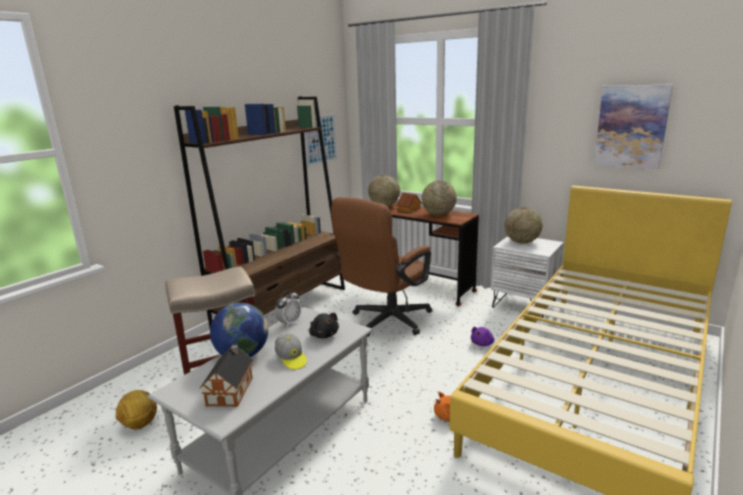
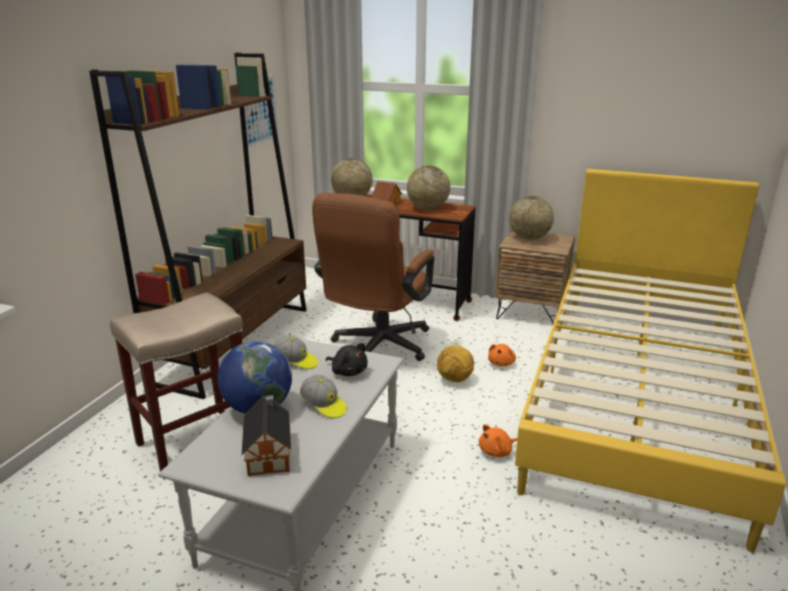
camera: 15 degrees left, 5 degrees up
(140, 425) = (106, 516): football -> football (455, 379)
(289, 323) = (296, 361): alarm clock -> cap
(482, 343) = (501, 363): purple plush toy -> orange plush toy
(524, 305) = (531, 313): white nightstand -> brown nightstand
(631, 126) = (654, 99): picture -> none

